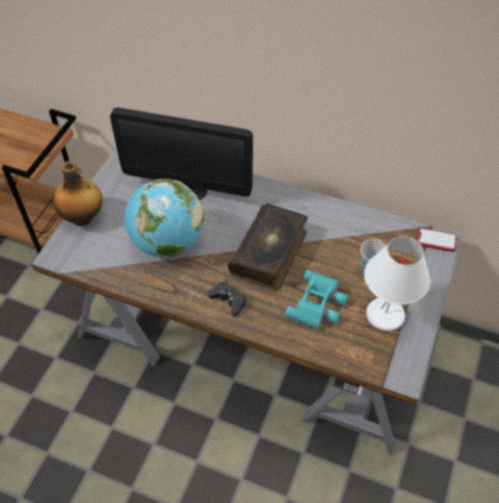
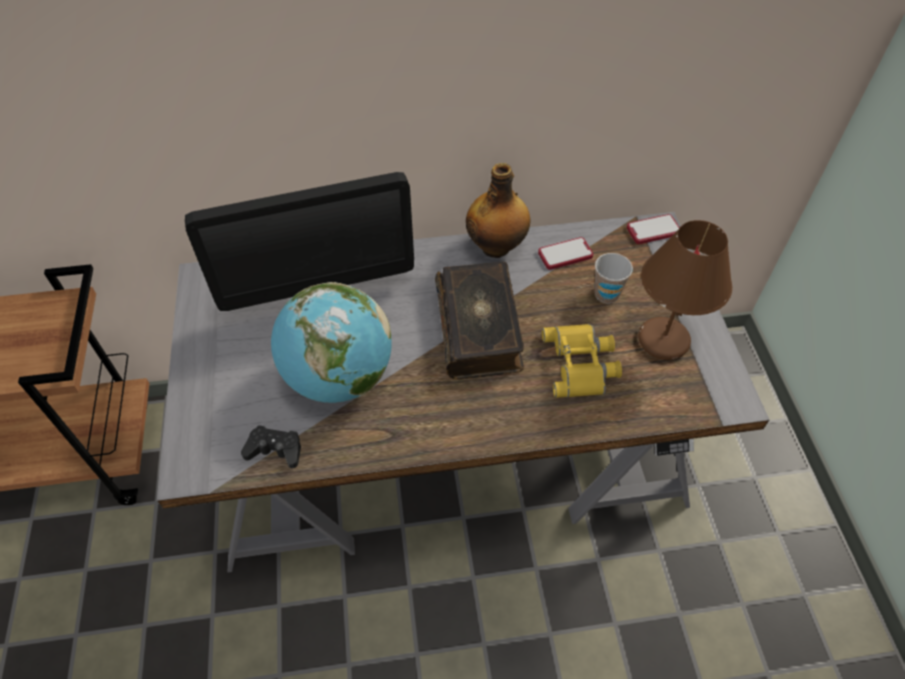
camera: 30 degrees left, 0 degrees up
(83, 218) = (194, 398): bottle -> bottle (497, 247)
(228, 300) = (471, 413): black game controller -> black game controller (275, 450)
(318, 304) = (581, 364): turquoise binoculars -> yellow binoculars
(361, 230) = (565, 254): none -> phone
(385, 314) = (662, 339): white table lamp -> brown table lamp

